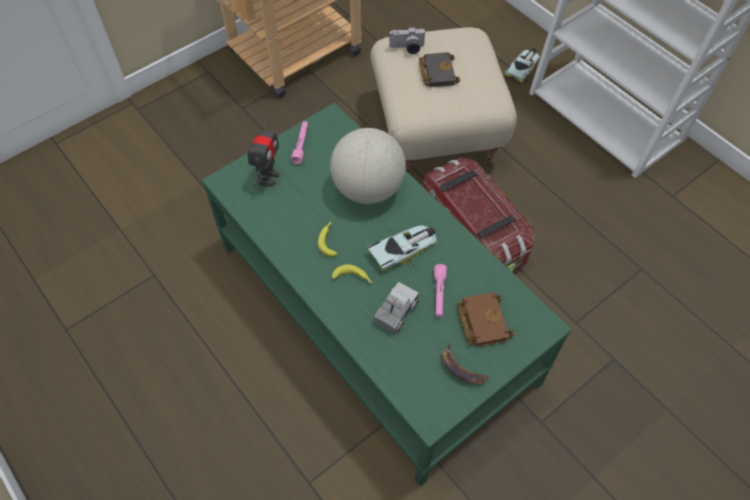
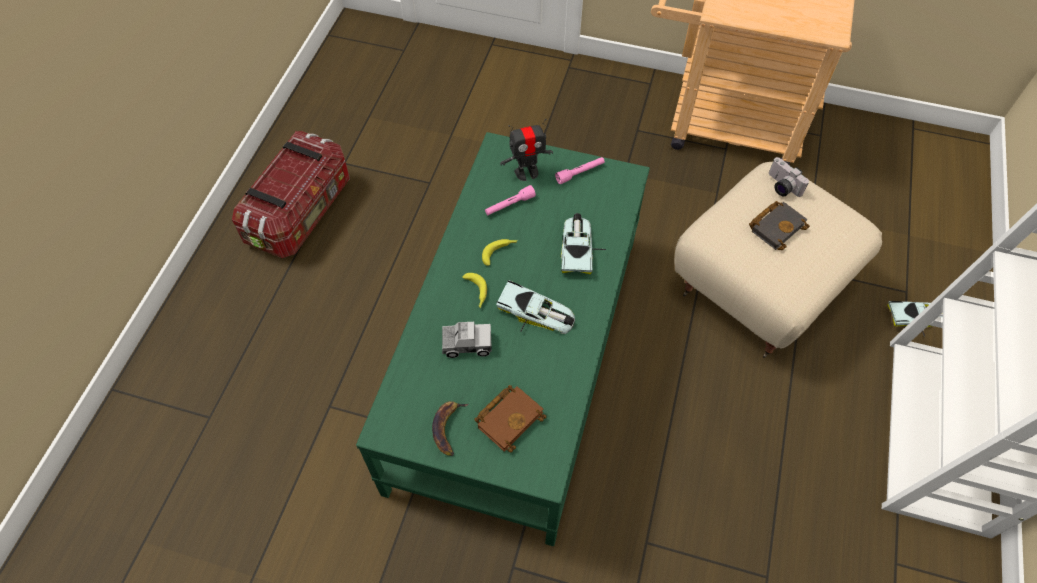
camera: 55 degrees right, 0 degrees up
(368, 188) = (578, 247): globe -> toy car
(439, 294) = (511, 367): pink flashlight -> pink flashlight (509, 205)
(474, 233) = (670, 390): storage box -> storage box (301, 212)

